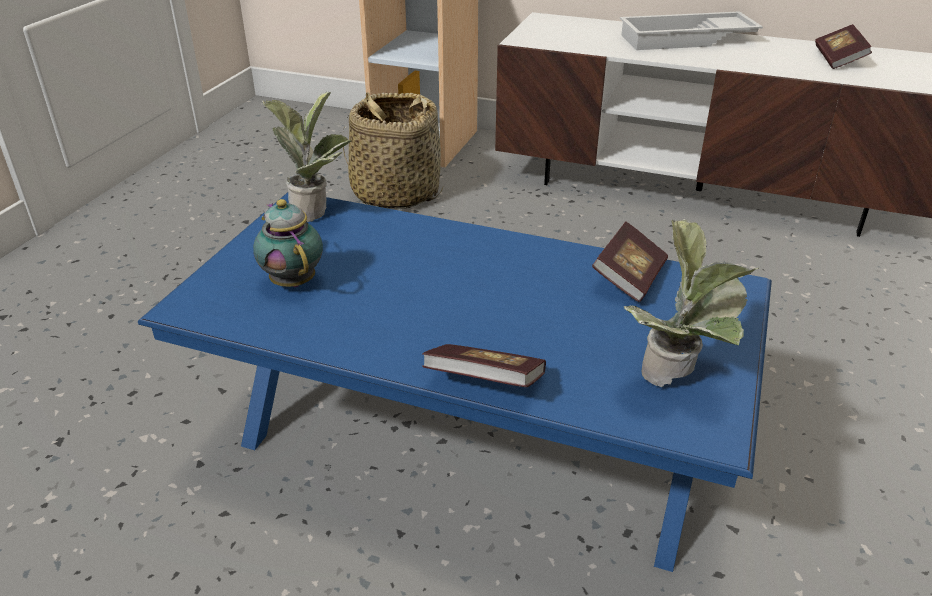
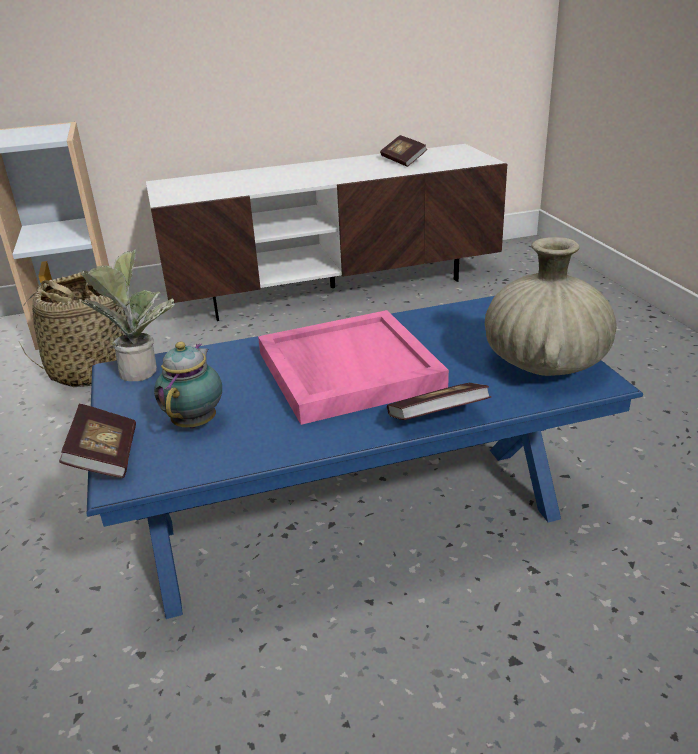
camera: 35 degrees left, 5 degrees down
(293, 281) = (196, 421): teapot -> teapot turned 75 degrees clockwise
(471, 289) = (347, 370): none -> pink tray
(629, 278) = (438, 322): book -> book (105, 457)
(677, 381) = (544, 364): potted plant -> beige vase
(686, 40) = (291, 172): white tray -> none

